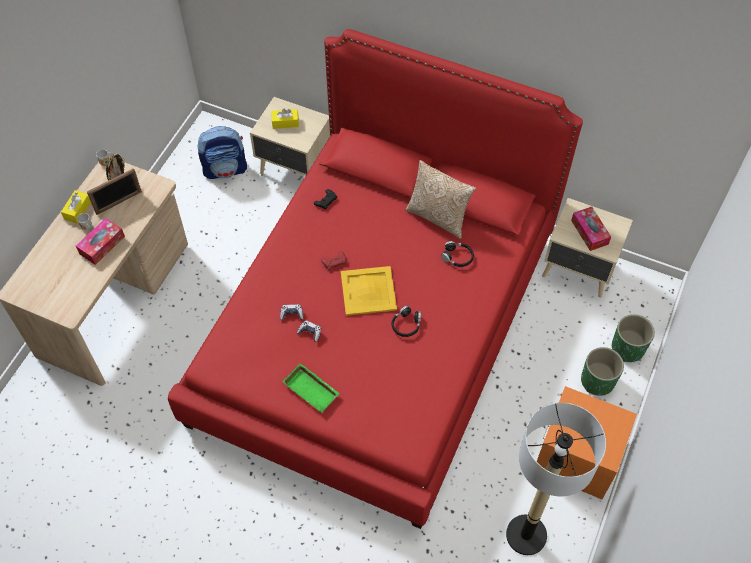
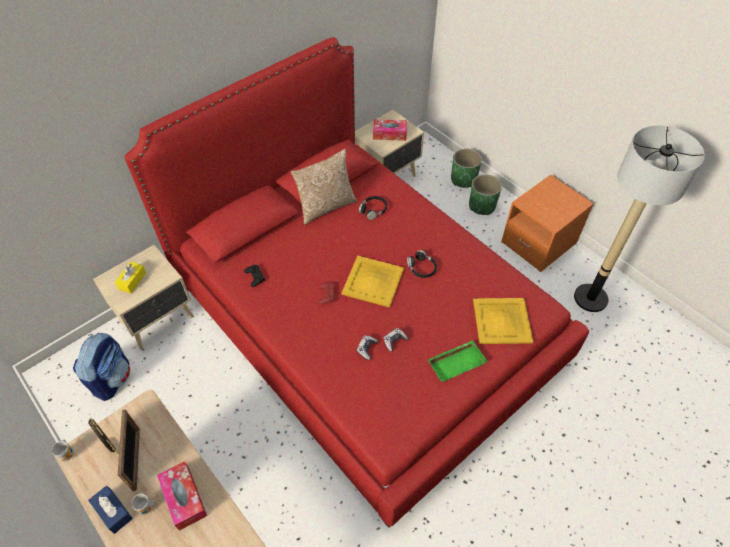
camera: 65 degrees left, 5 degrees down
(77, 210) = (113, 511): yellow tissue box -> blue tissue box
(378, 414) = (502, 321): none -> yellow tray

